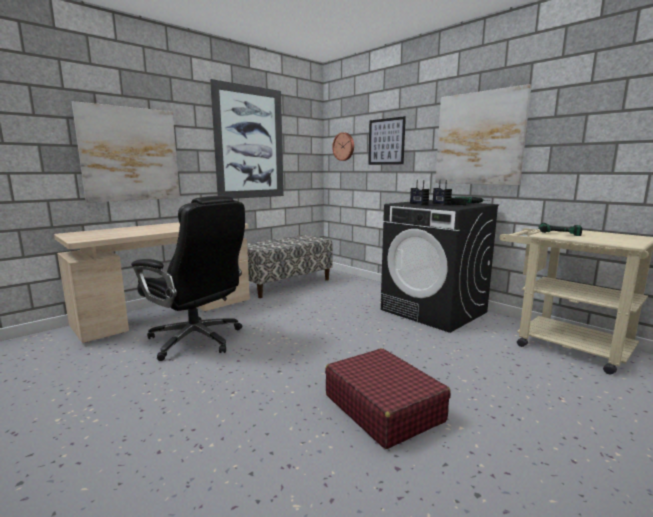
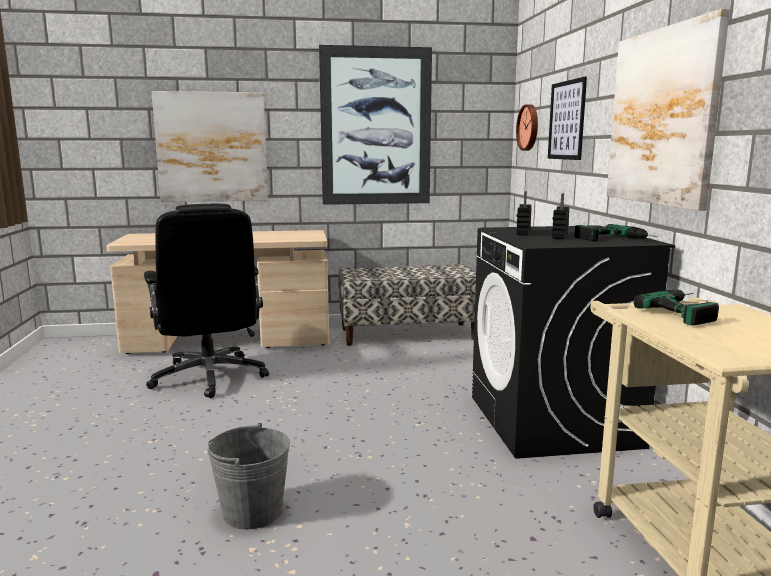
camera: 35 degrees right, 0 degrees up
(383, 407) = (252, 512): red suitcase -> grey bucket

